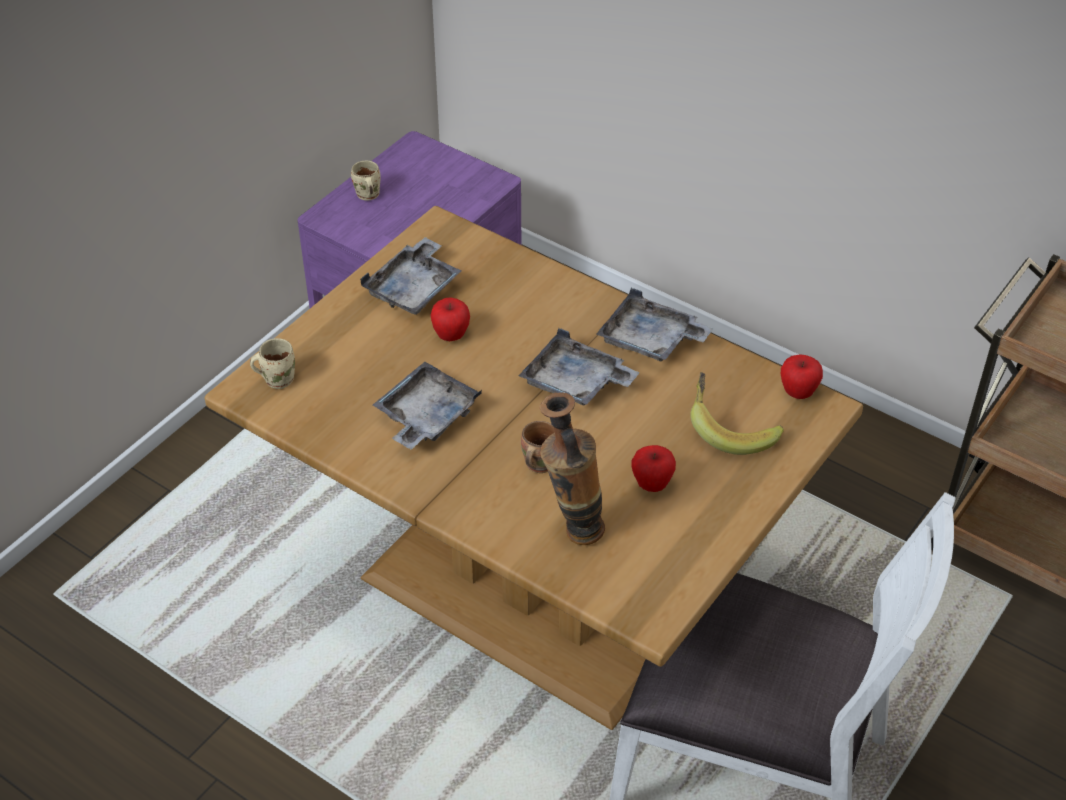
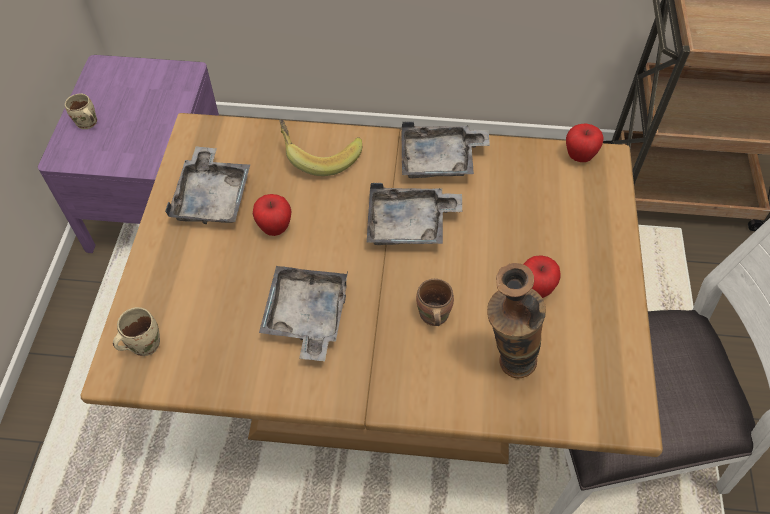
camera: 30 degrees left, 10 degrees up
(730, 428) = (555, 210): banana -> banana (320, 155)

